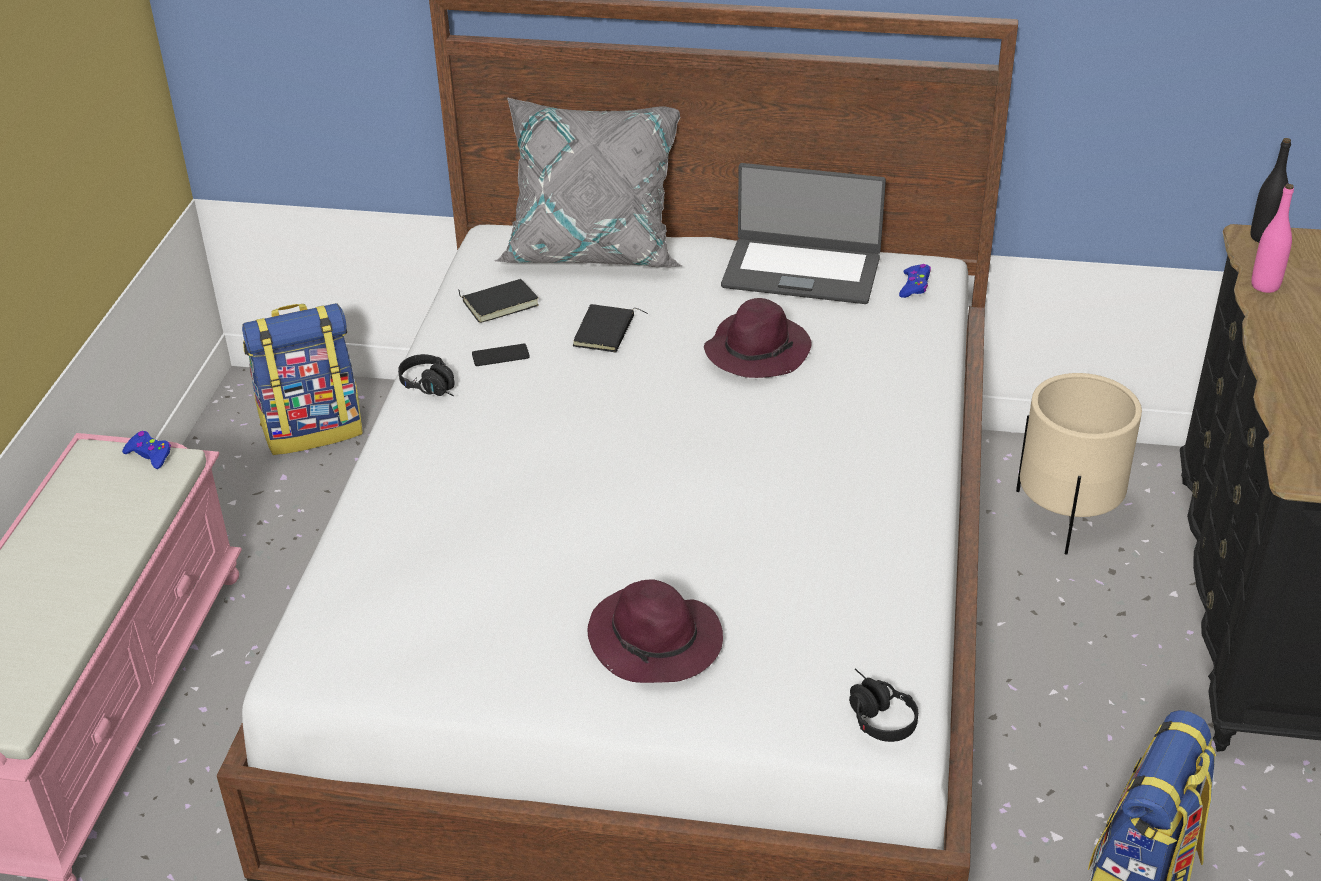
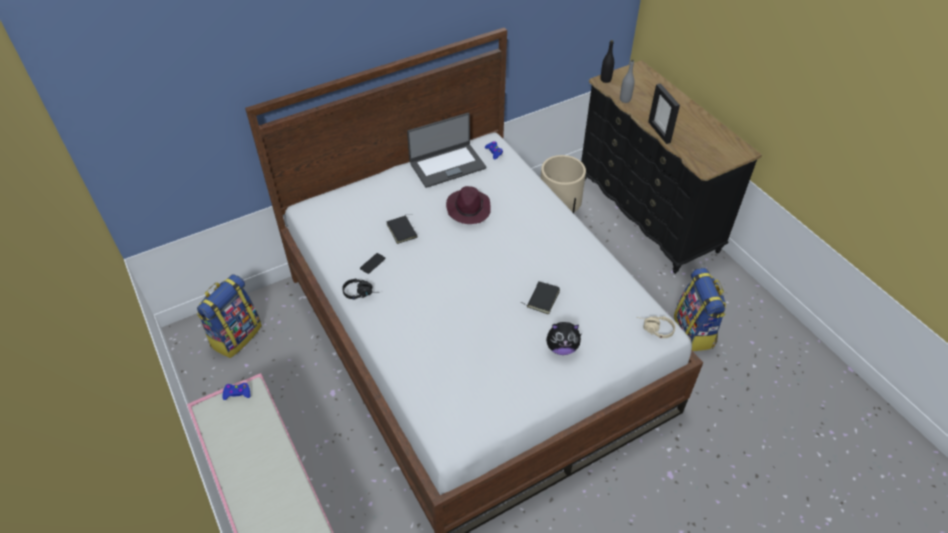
camera: 40 degrees left, 10 degrees up
(500, 303) = (344, 239): black book -> black book (542, 298)
(594, 247) = (354, 194): grey pillow -> none
(657, 642) = (561, 347): purple hat -> plush toy
(874, 714) = (654, 329): black headphones -> beige headphones
(1265, 286) = (625, 99): pink bottle -> grey bottle
(1275, 369) = (660, 132): none -> picture frame

